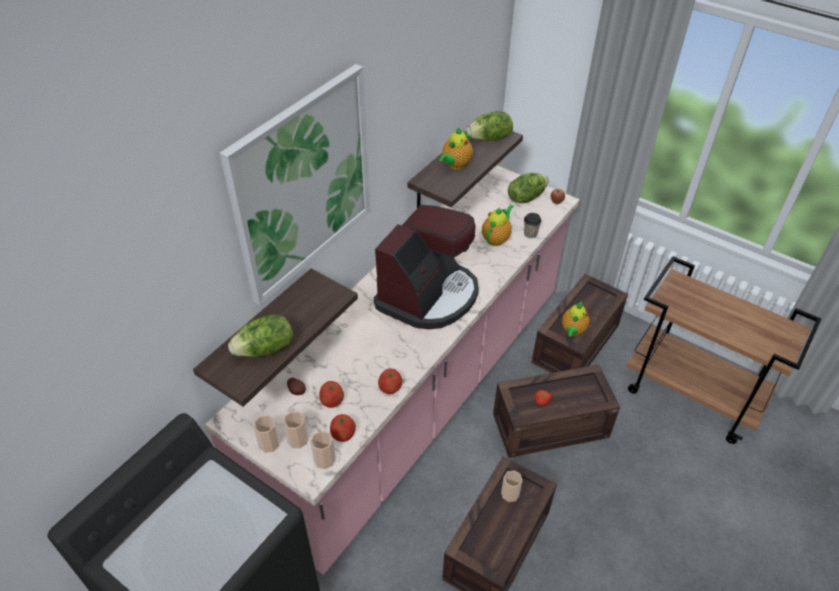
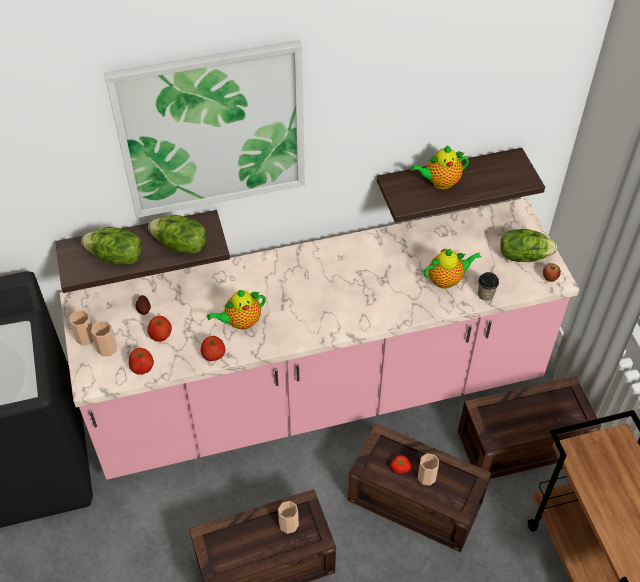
camera: 40 degrees right, 5 degrees up
(324, 459) = (110, 377): cup -> cup (426, 477)
(428, 295) = (326, 296): coffee machine -> none
(490, 139) = (505, 173): lettuce -> lettuce (180, 246)
(573, 331) = (501, 424): teapot -> teapot (241, 322)

